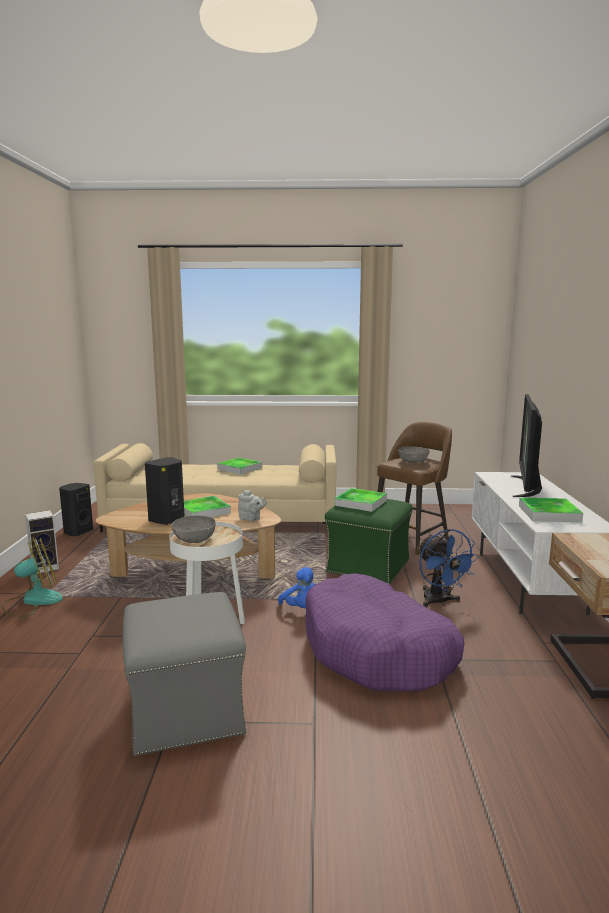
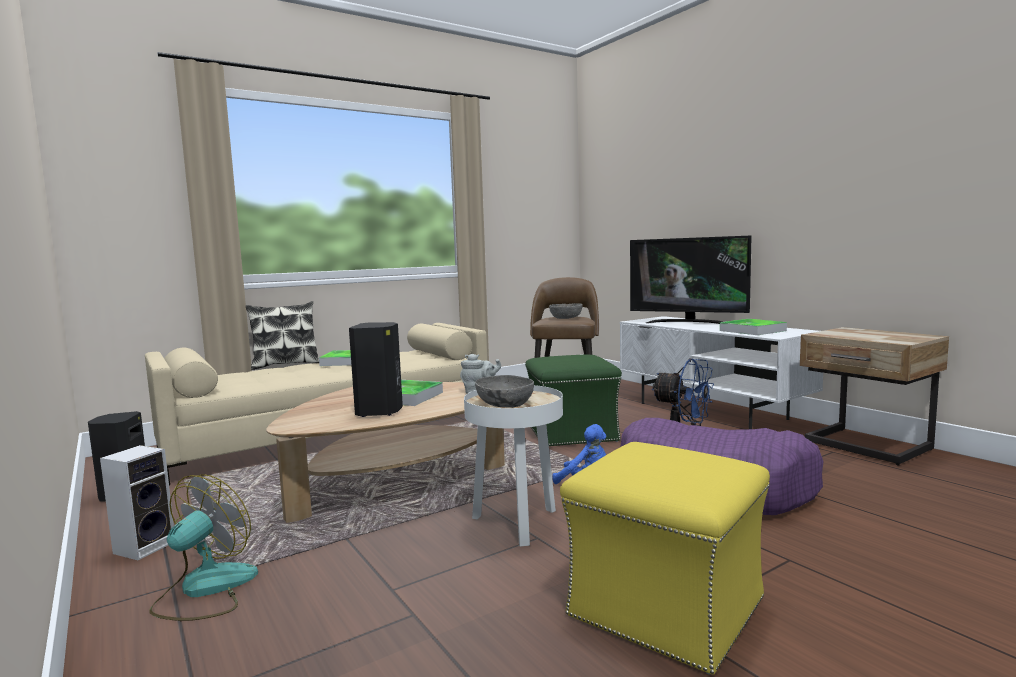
camera: 35 degrees left, 5 degrees down
(185, 710) = (664, 606): grey ottoman -> yellow ottoman
(206, 463) = (285, 364): none -> pillow
(361, 503) = (562, 360): tray -> none
(528, 487) = (688, 322): television -> television turned 45 degrees counterclockwise

